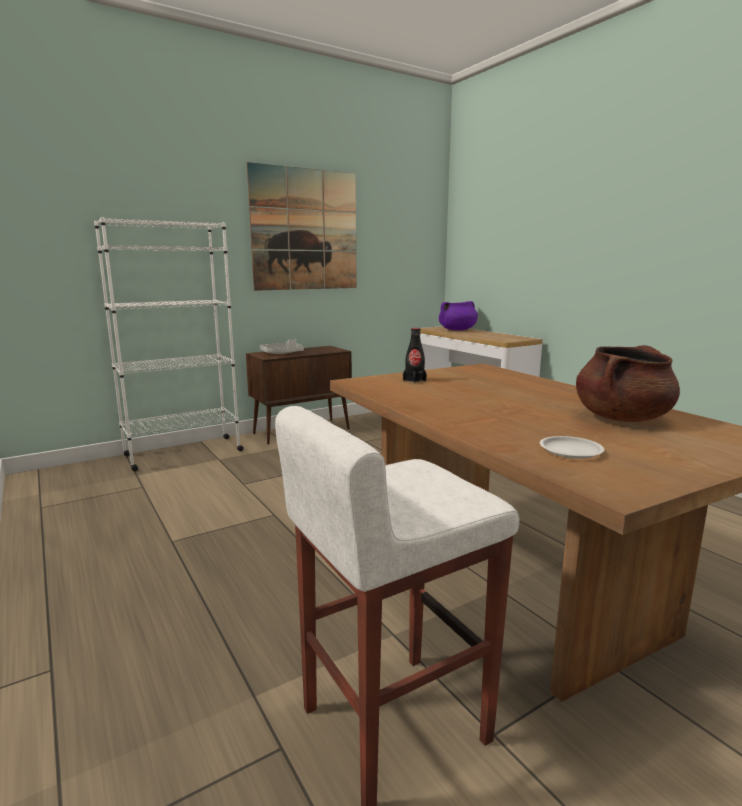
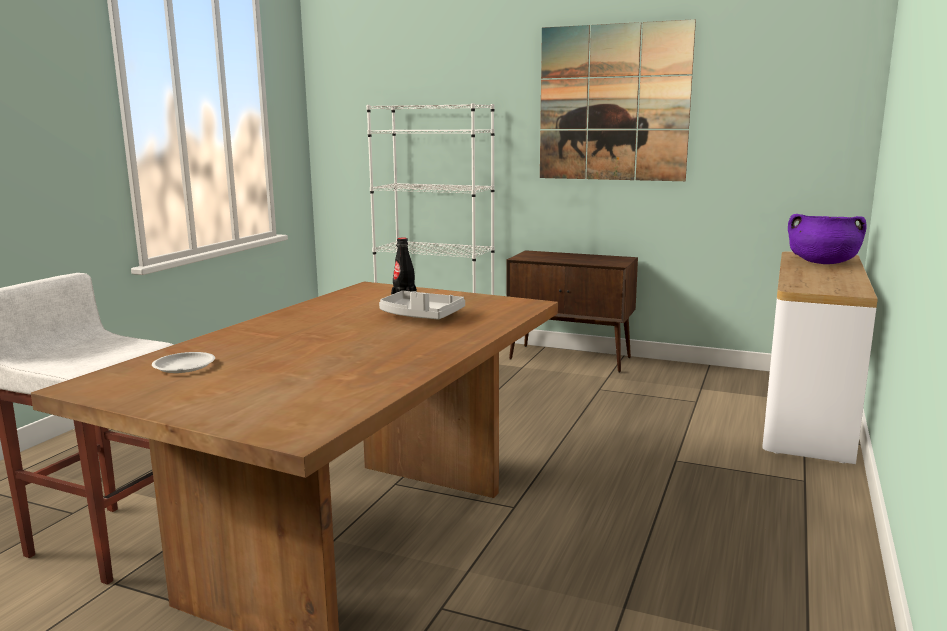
camera: 55 degrees right, 0 degrees up
(282, 353) = (549, 256): grey tray -> grey tray (420, 316)
(622, 418) = (334, 371): brown cooking pot -> none

